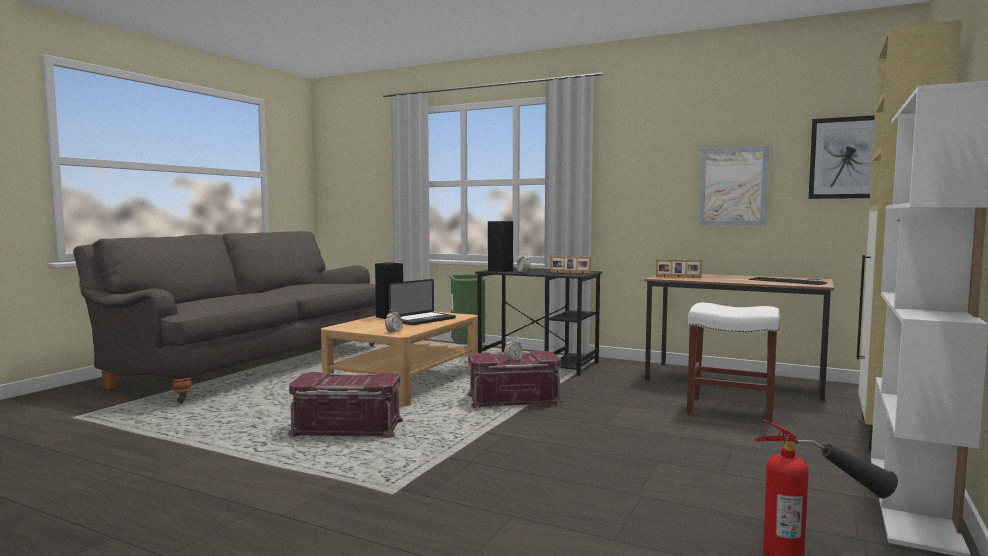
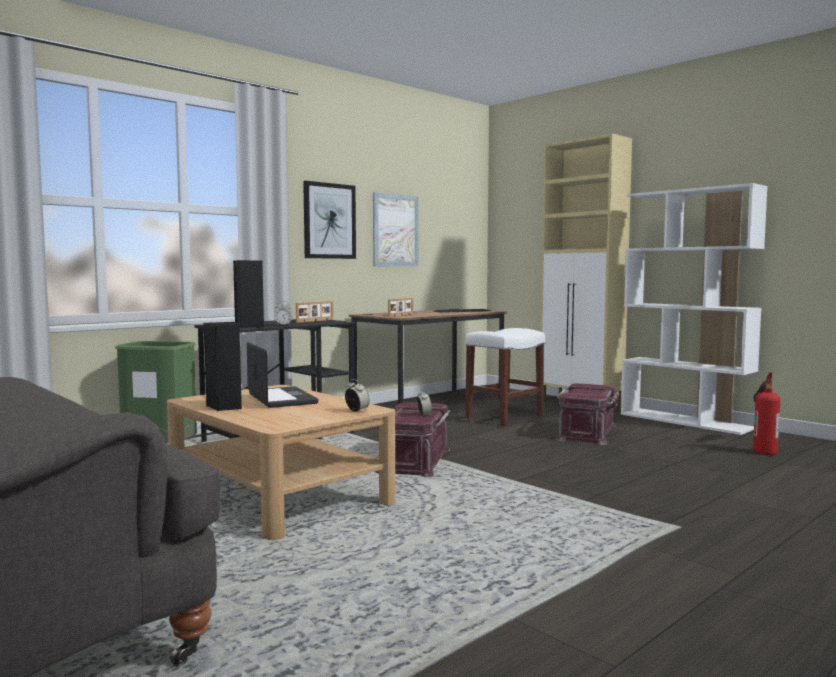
camera: 70 degrees left, 0 degrees up
(346, 428) = (462, 535): red storage box -> red storage box (588, 432)
(846, 158) = (458, 213): picture -> picture (329, 221)

